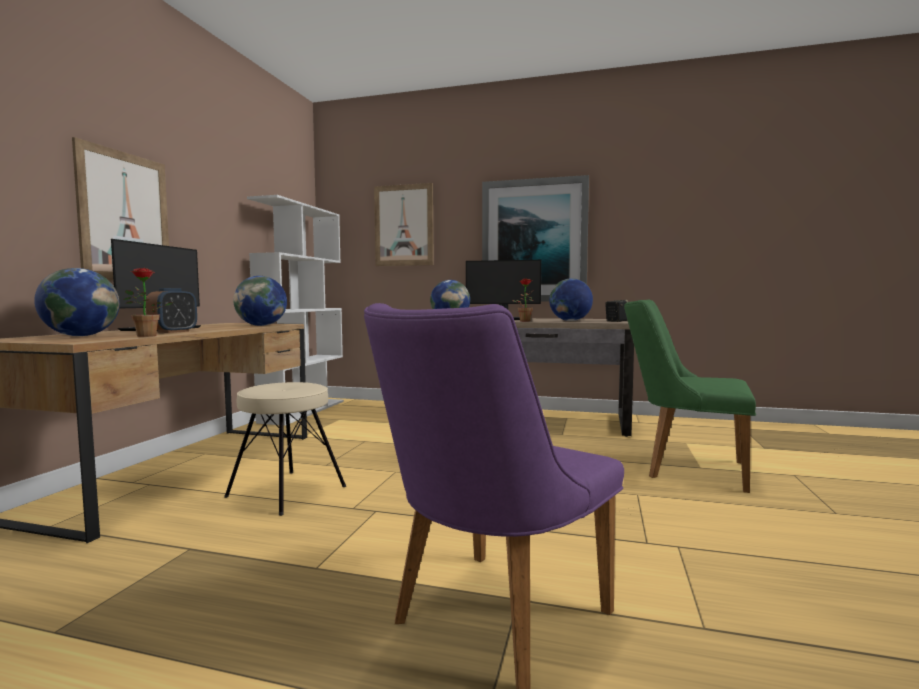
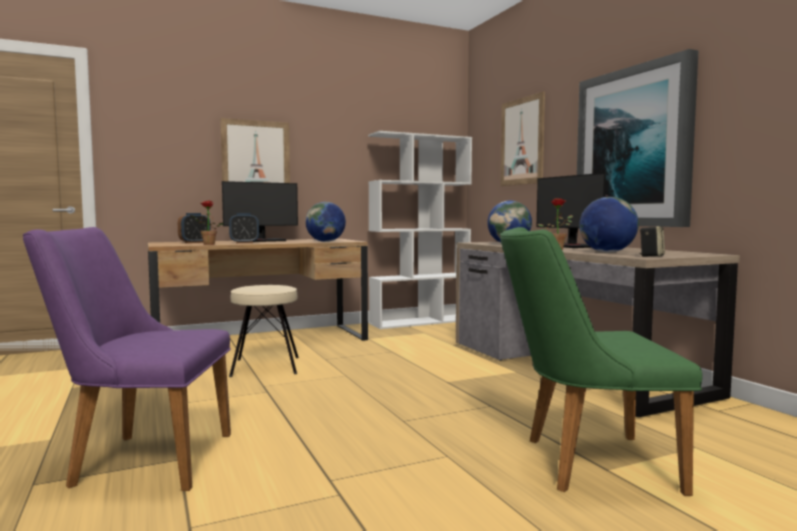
camera: 50 degrees right, 0 degrees up
(81, 336) = (194, 242): globe -> alarm clock
(685, 468) = (584, 462): green chair -> green chair turned 75 degrees counterclockwise

